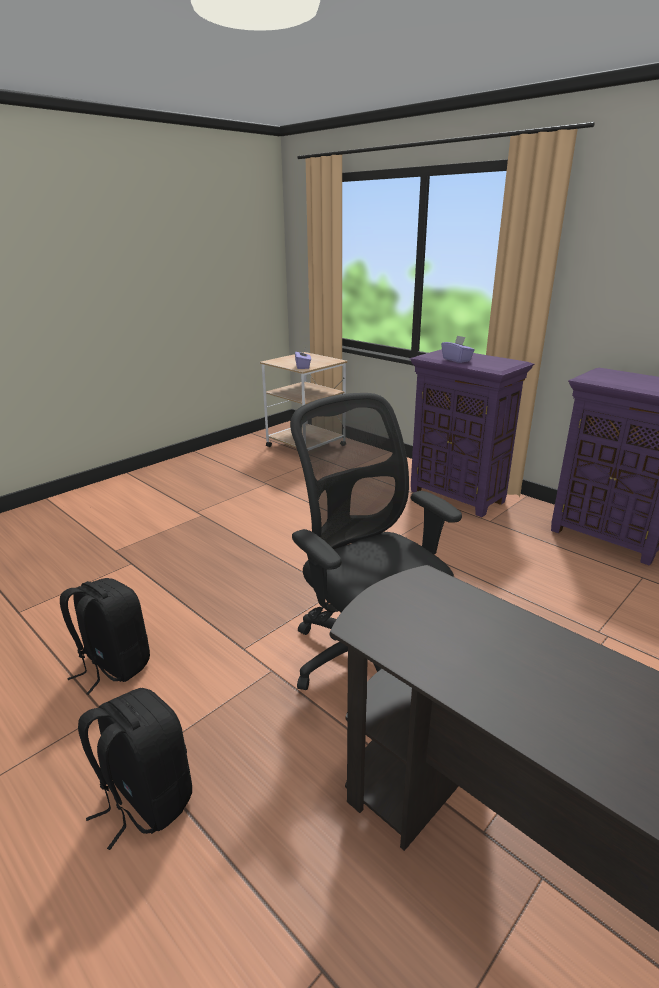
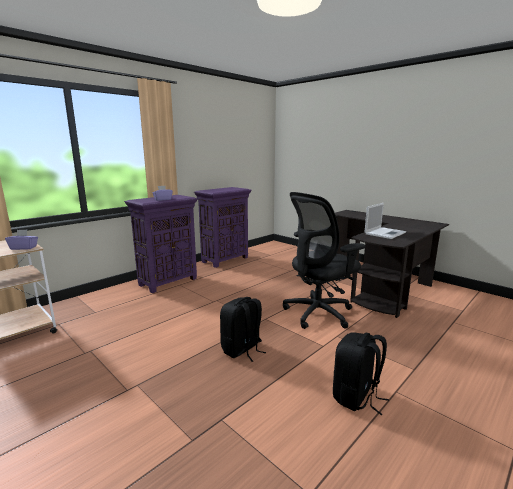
camera: 90 degrees left, 10 degrees down
(145, 799) = (432, 364): black backpack -> black backpack (242, 350)
(491, 633) = (385, 233): none -> laptop

